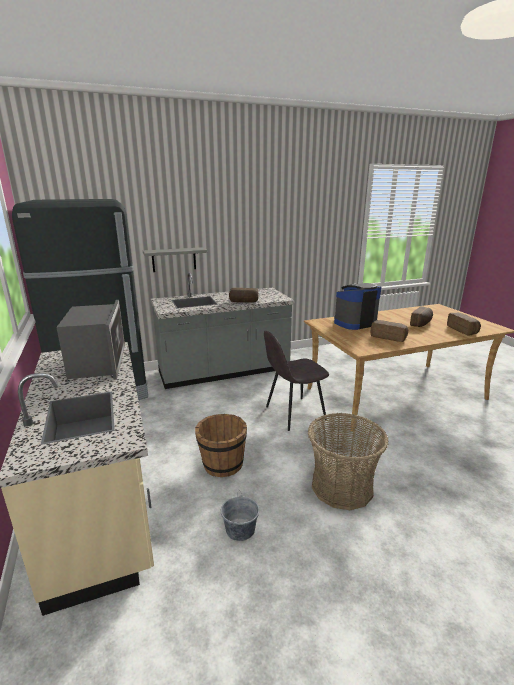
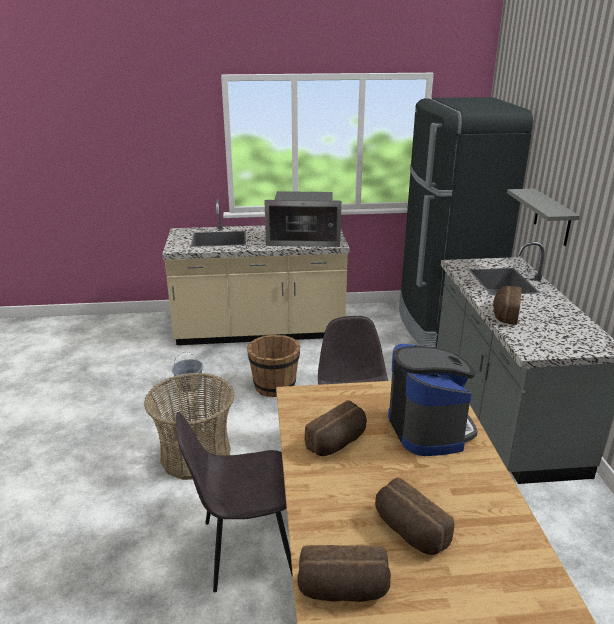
camera: 105 degrees right, 5 degrees up
(400, 440) = (244, 548): none -> grey chair

